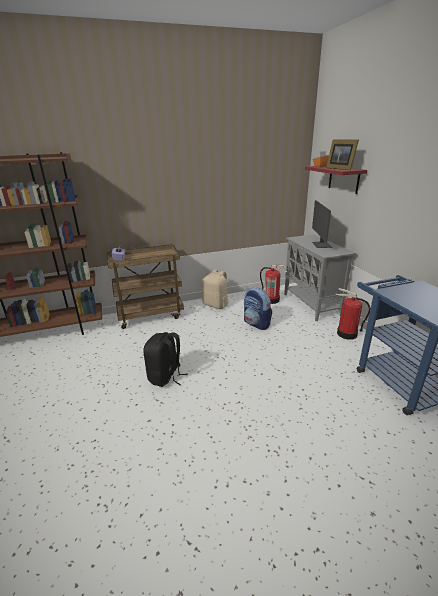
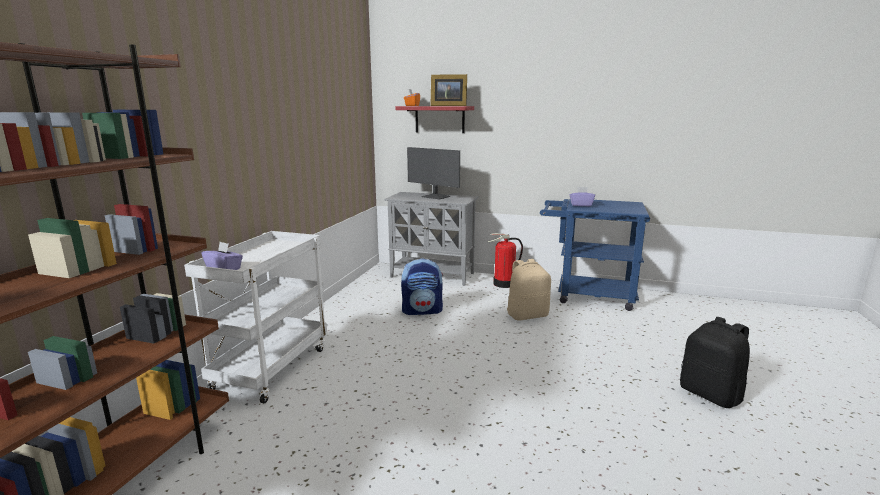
camera: 55 degrees left, 10 degrees down
(151, 315) = (271, 367): brown cart -> white cart
(166, 377) = (448, 403): black backpack -> black backpack (711, 394)
(216, 305) = (338, 316): beige backpack -> beige backpack (527, 315)
(271, 300) = (388, 286): fire extinguisher -> none
(400, 290) = (581, 205): none -> purple tissue box

